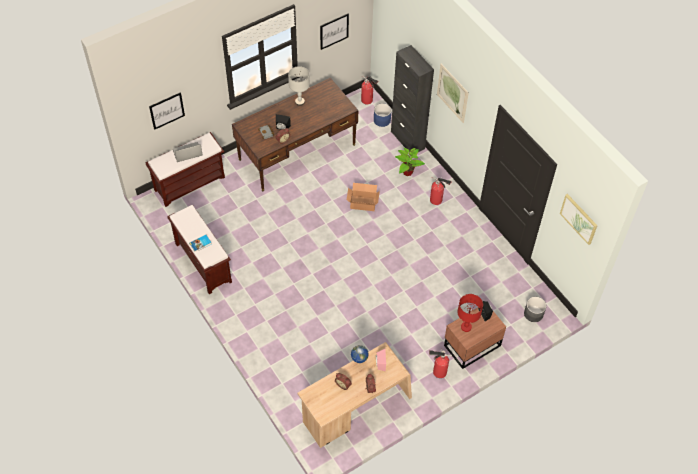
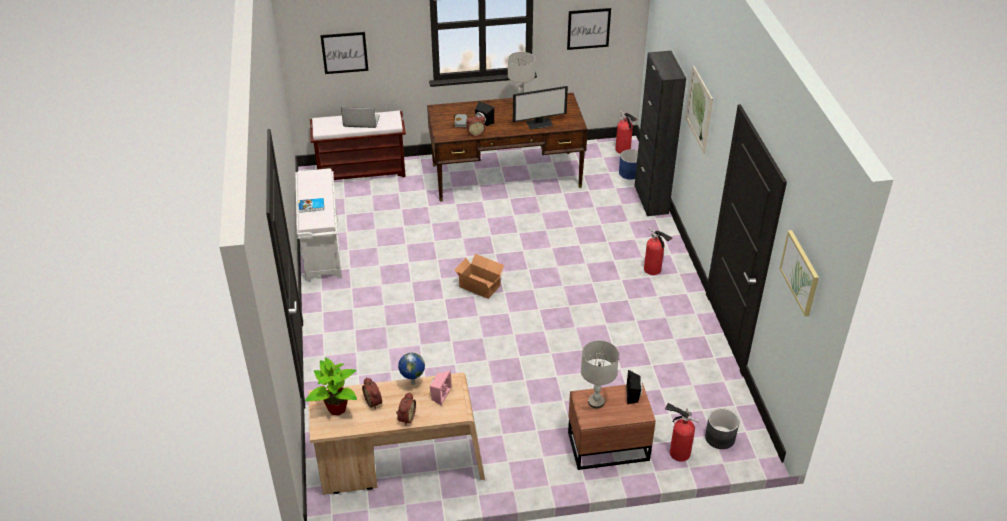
camera: 25 degrees right, 15 degrees down
(202, 262) = (321, 248): brown bench -> white bench
(322, 115) = (539, 123): none -> monitor
(362, 202) = (554, 245): cardboard box -> cardboard box (479, 285)
(407, 172) = (631, 231): potted plant -> potted plant (336, 408)
(438, 372) = (541, 461): fire extinguisher -> fire extinguisher (677, 452)
(466, 327) = (596, 402): red table lamp -> grey table lamp

